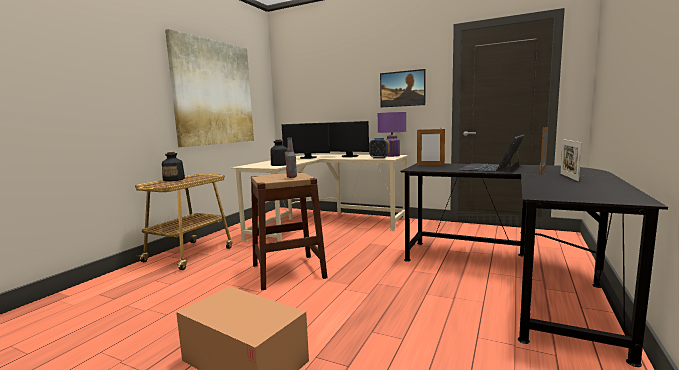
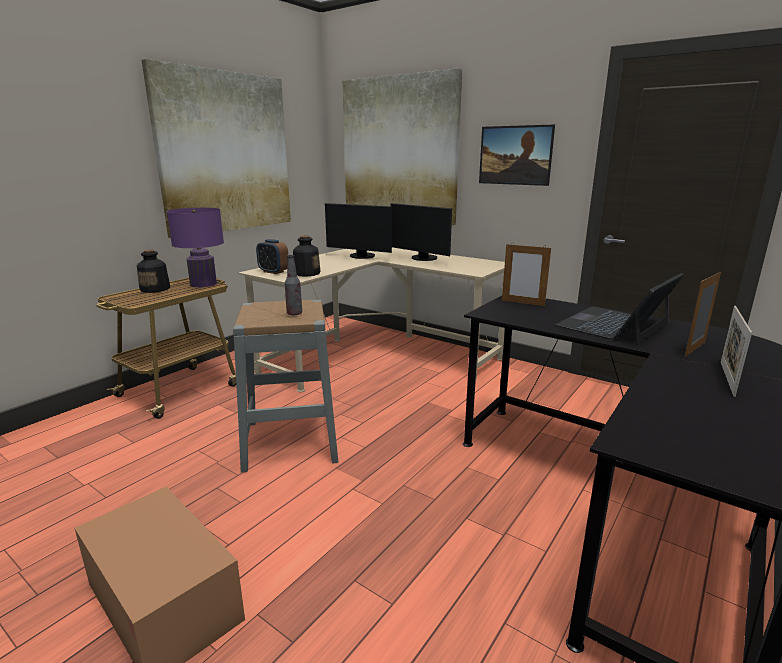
camera: 10 degrees right, 10 degrees up
(288, 271) = (290, 441): brown stool -> grey stool
(325, 92) = (399, 150): none -> picture
(379, 158) = (462, 269): alarm clock -> alarm clock (273, 272)
(392, 155) = (487, 263): purple table lamp -> purple table lamp (203, 284)

